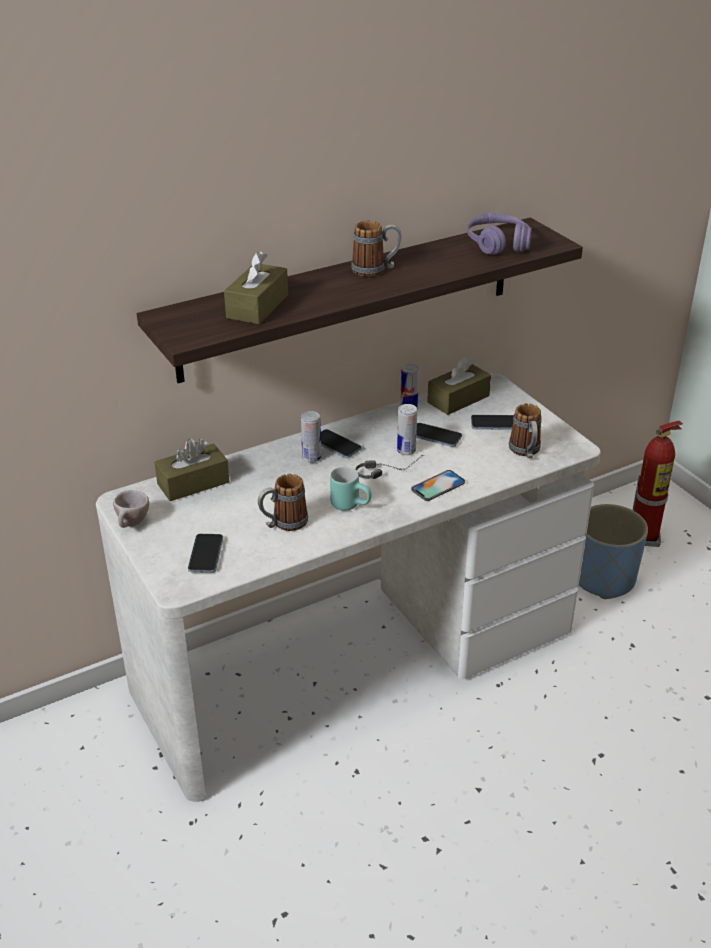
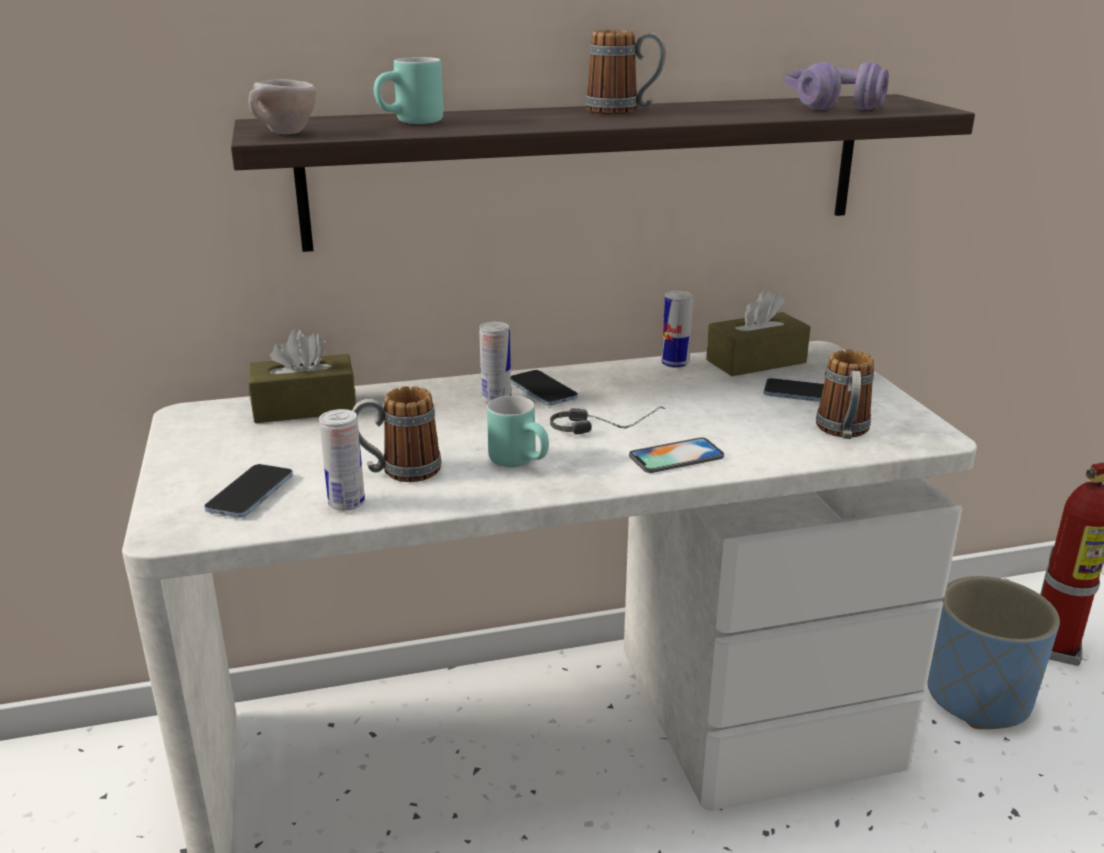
camera: 15 degrees right, 10 degrees down
(132, 525) = (177, 443): beige cup -> beige cup (283, 134)
(257, 306) = (412, 123): brown tissue box -> turquoise mug
(406, 451) = (646, 408): can -> can (346, 503)
(435, 436) = (701, 397): phone -> none

